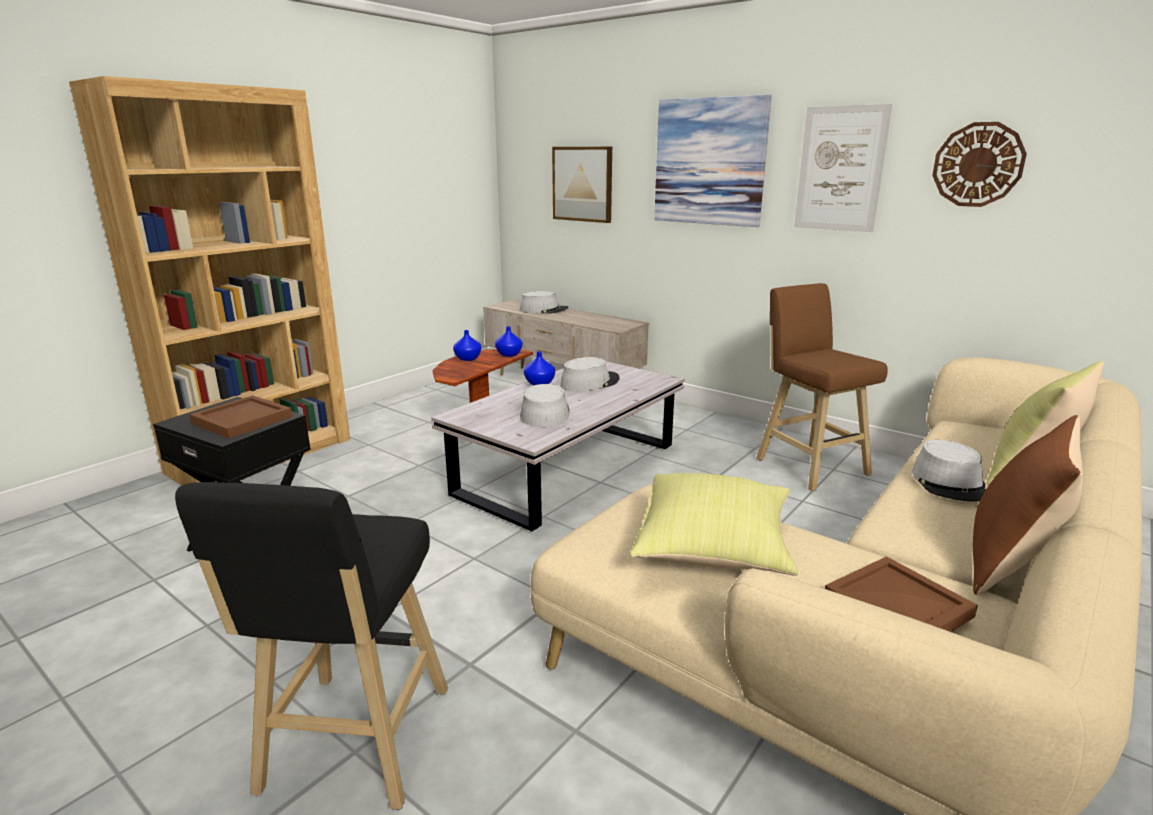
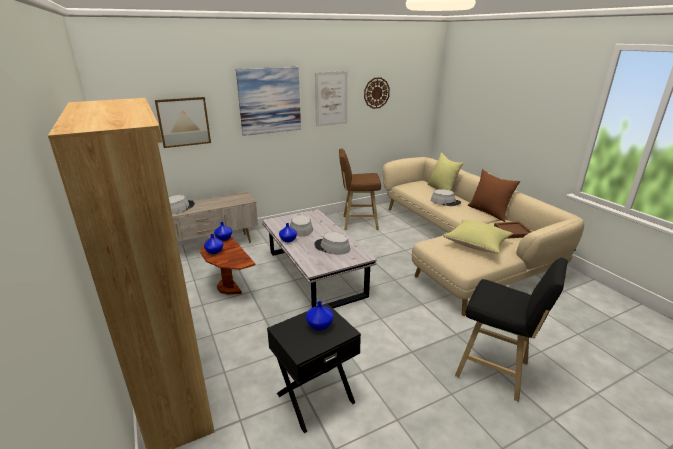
camera: 65 degrees left, 5 degrees up
(242, 420) = (320, 325): brown tray -> blue vase

